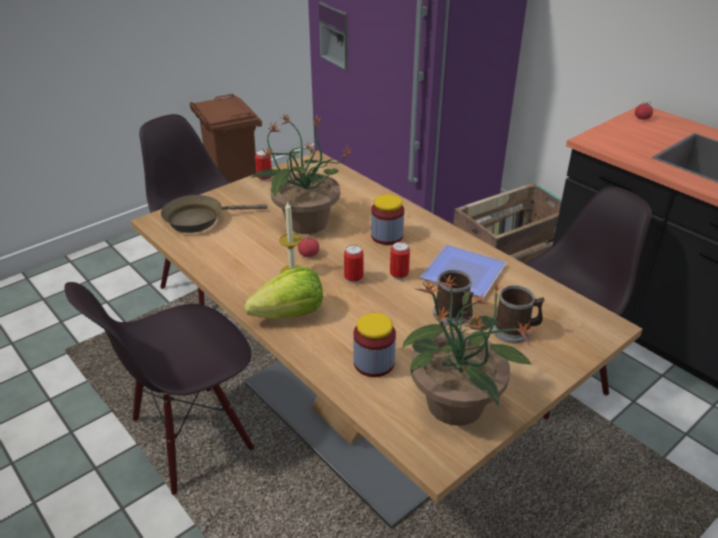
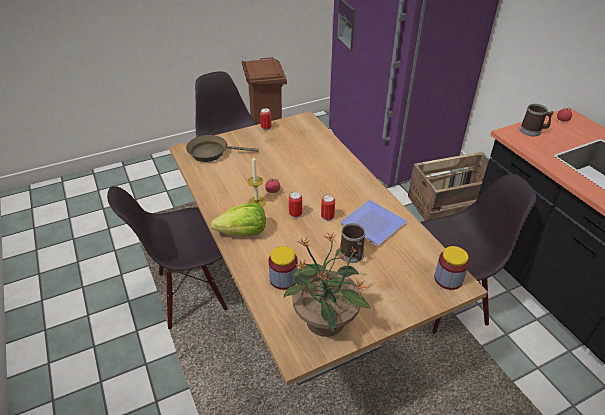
camera: 15 degrees right, 5 degrees up
(305, 223) = (280, 166): potted plant -> none
(387, 236) = (331, 185): jar -> jar (448, 279)
(515, 331) = (391, 275): mug -> mug (532, 131)

